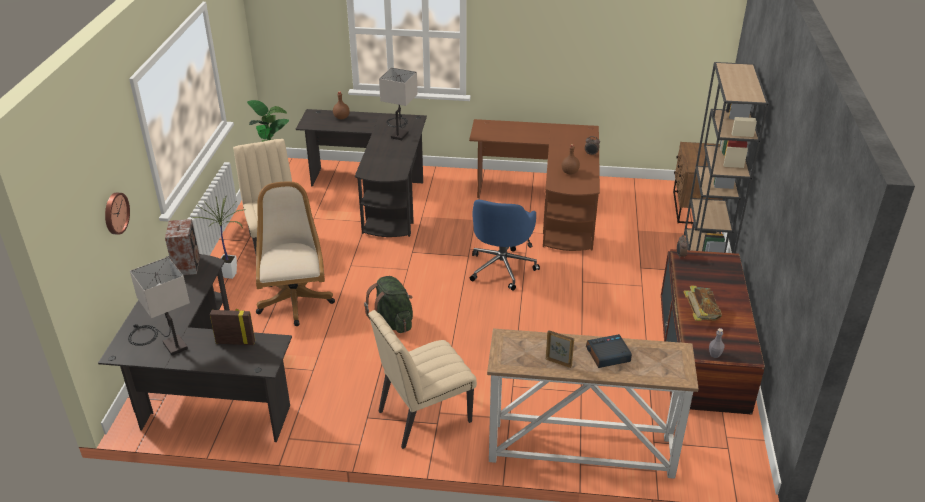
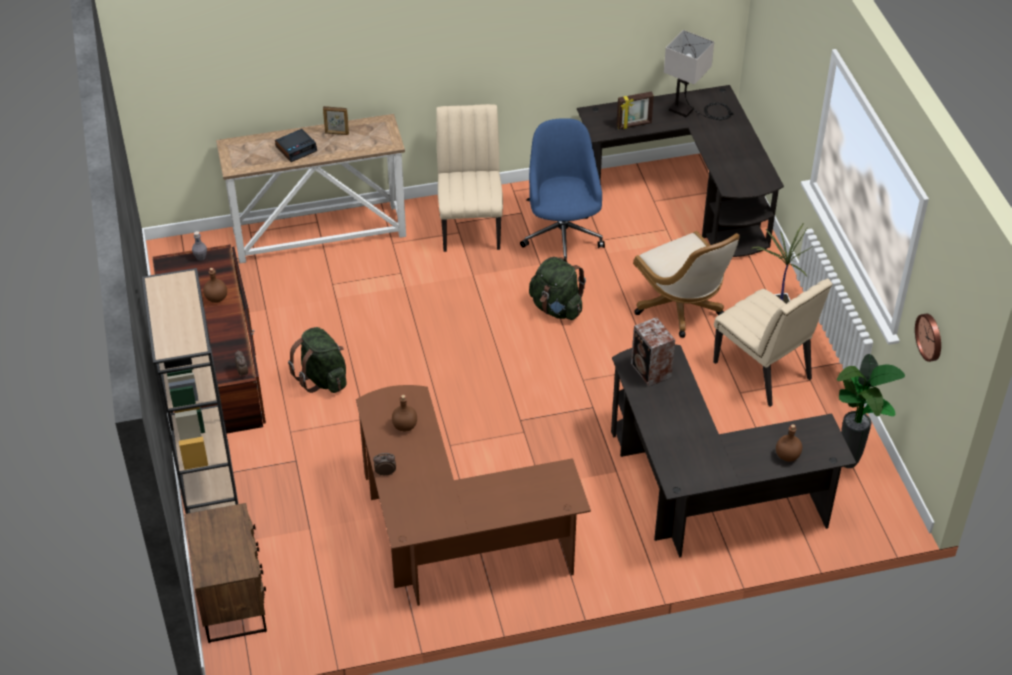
camera: 160 degrees right, 10 degrees up
(115, 213) = (786, 77): wall clock -> wall clock (930, 337)
(187, 265) = (751, 181): speaker -> speaker (651, 371)
(399, 129) = (684, 451): table lamp -> none
(425, 416) = (470, 226): beige chair -> beige chair turned 45 degrees counterclockwise
(501, 269) = (469, 411): blue office chair -> blue office chair (562, 237)
(608, 315) = (322, 378): none -> green backpack
(700, 315) = (216, 298): book -> brown bottle

